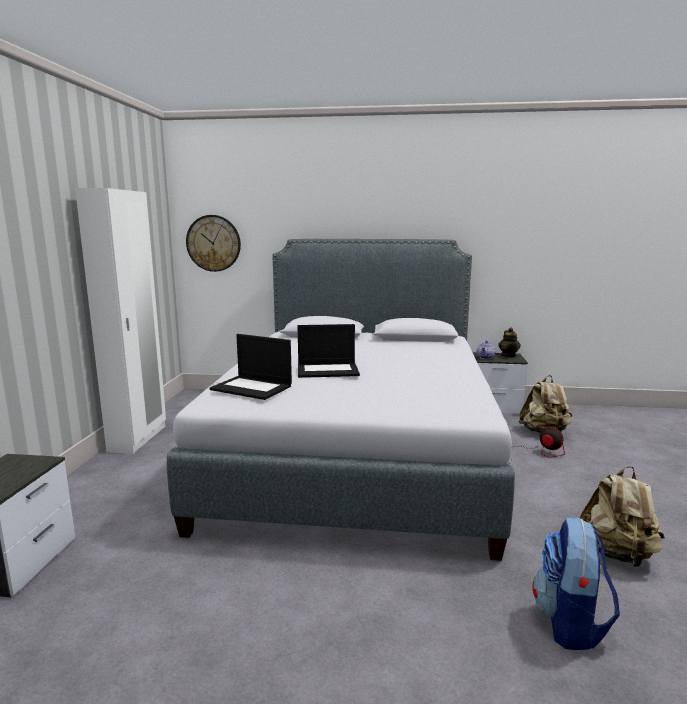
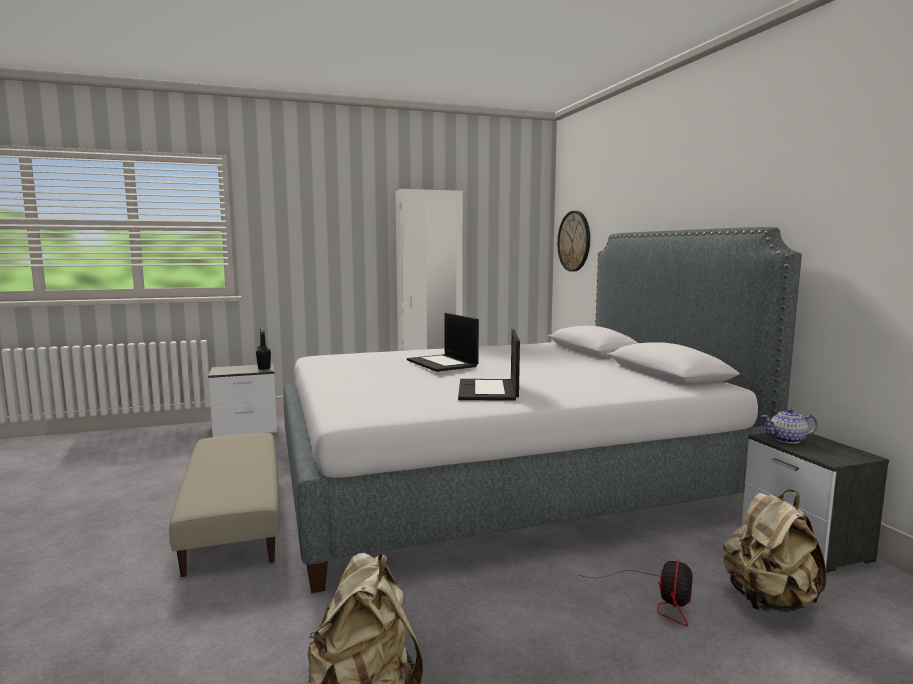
camera: 65 degrees right, 5 degrees down
(32, 461) = (264, 368): none -> black bottle
(252, 388) = (361, 356): laptop -> laptop (488, 390)
(325, 591) = (235, 515): none -> beige ottoman
(508, 355) = (845, 452): teapot -> none
(570, 623) = (199, 648): backpack -> none

